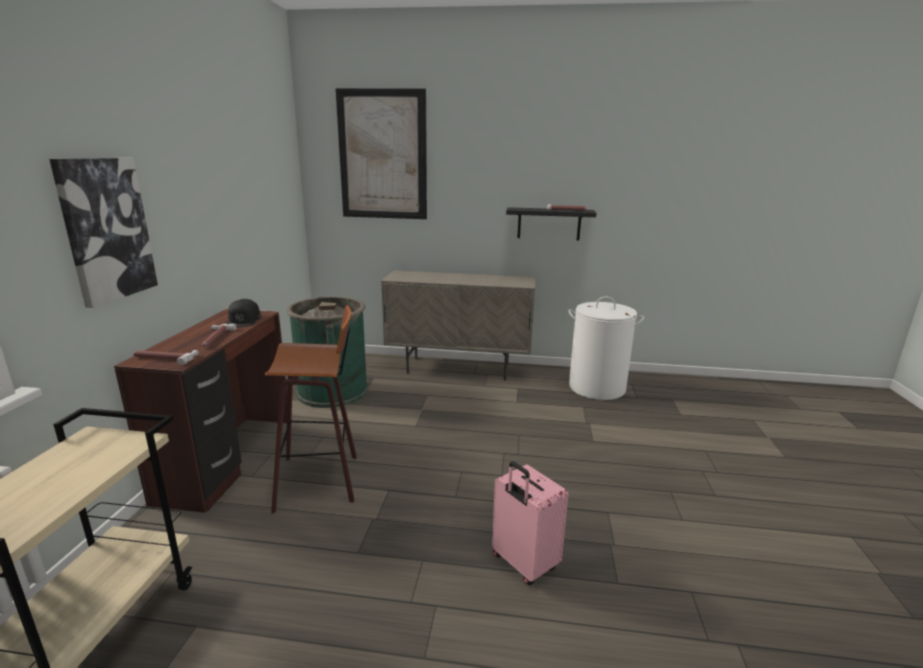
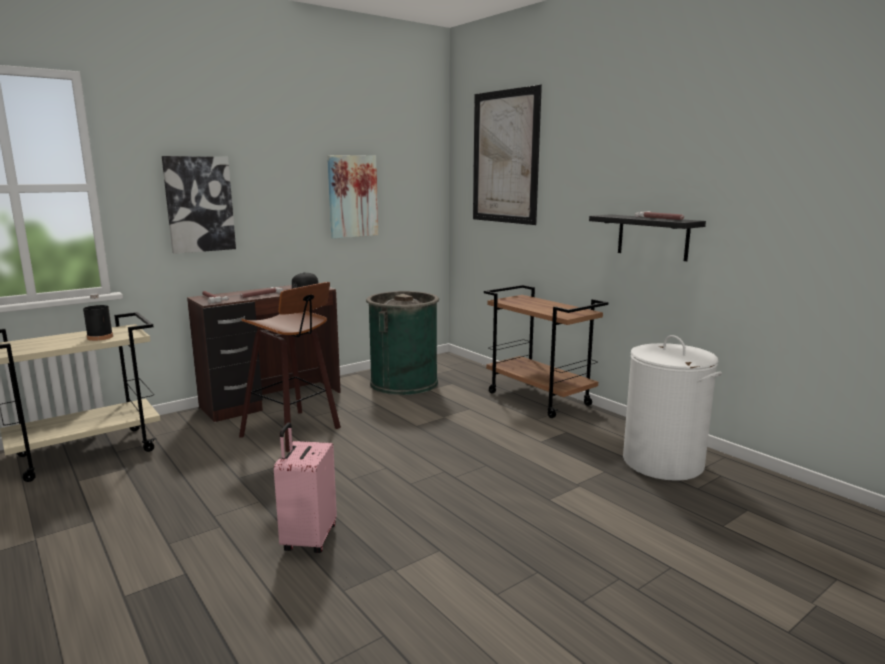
camera: 45 degrees right, 5 degrees down
(91, 464) = (100, 337): none -> black bottle
(242, 201) = (352, 196): none -> picture
(459, 369) = (540, 399): beige cabinet -> brown cart

